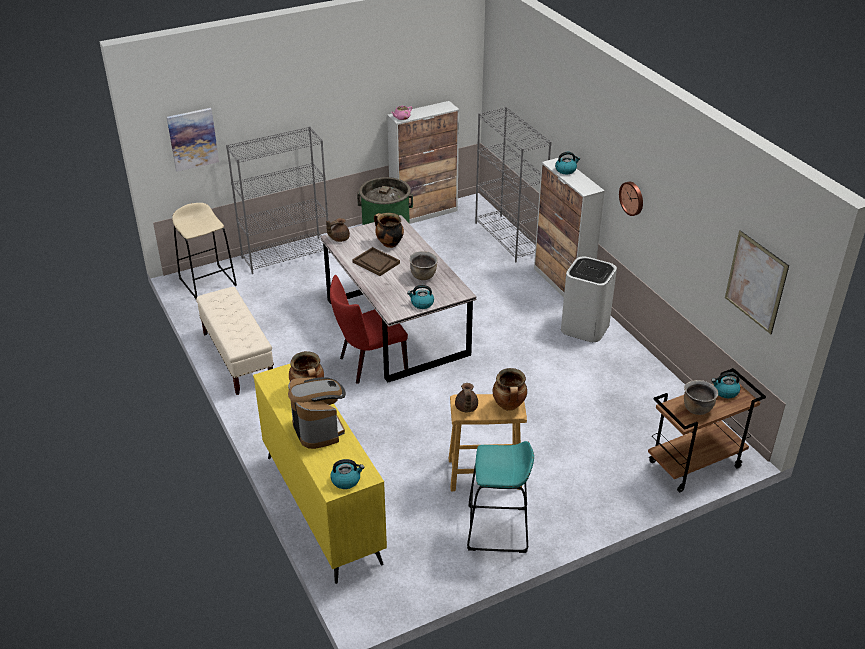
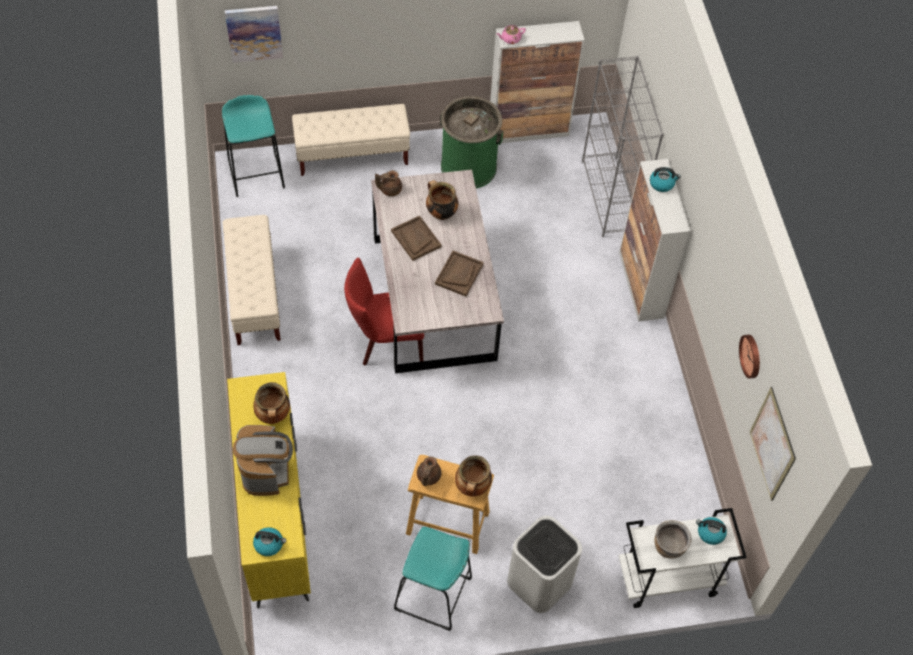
camera: 15 degrees right, 20 degrees up
(208, 282) = (256, 174): beige stool -> turquoise stool
(286, 255) = (352, 155): grey bookcase -> beige bench
(421, 303) = (441, 315): kettle -> none
(423, 276) = (459, 274): brown cooking pot -> brown tray
(585, 328) = (638, 357): white trash can -> white trash can (539, 582)
(632, 198) = (709, 262): wall clock -> wall clock (751, 356)
(694, 465) = (667, 579): brown cart -> white cart

